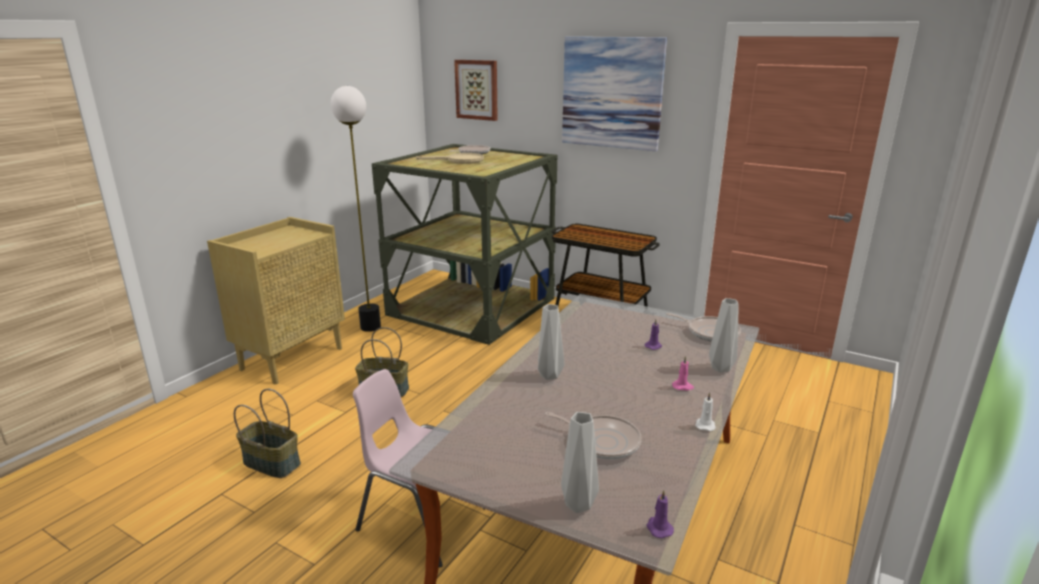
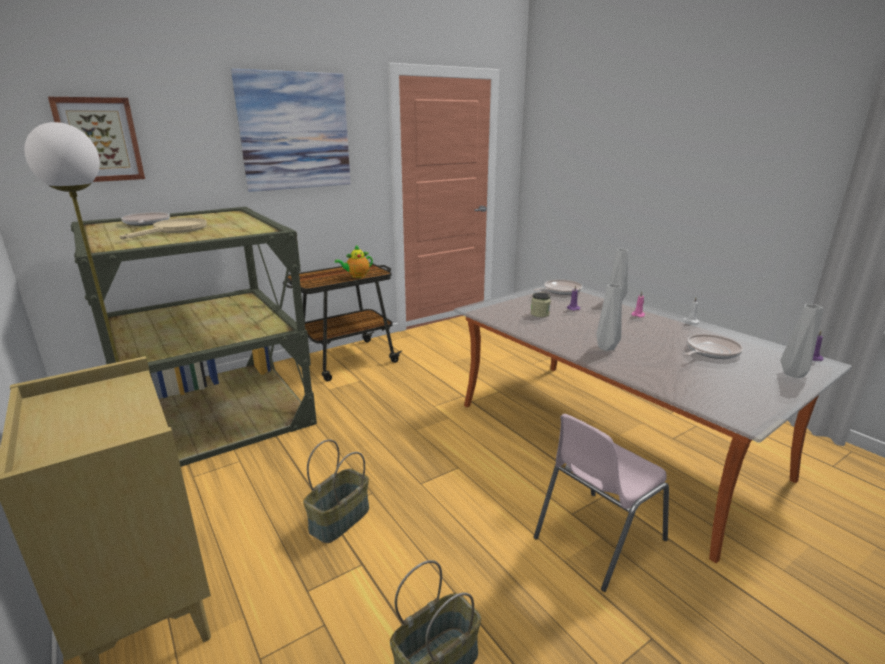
camera: 65 degrees left, 0 degrees up
(607, 242) = (356, 276): none -> teapot
(612, 332) = (540, 314): none -> jar

